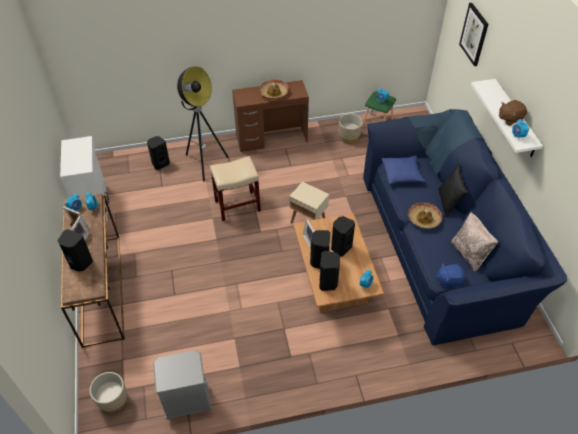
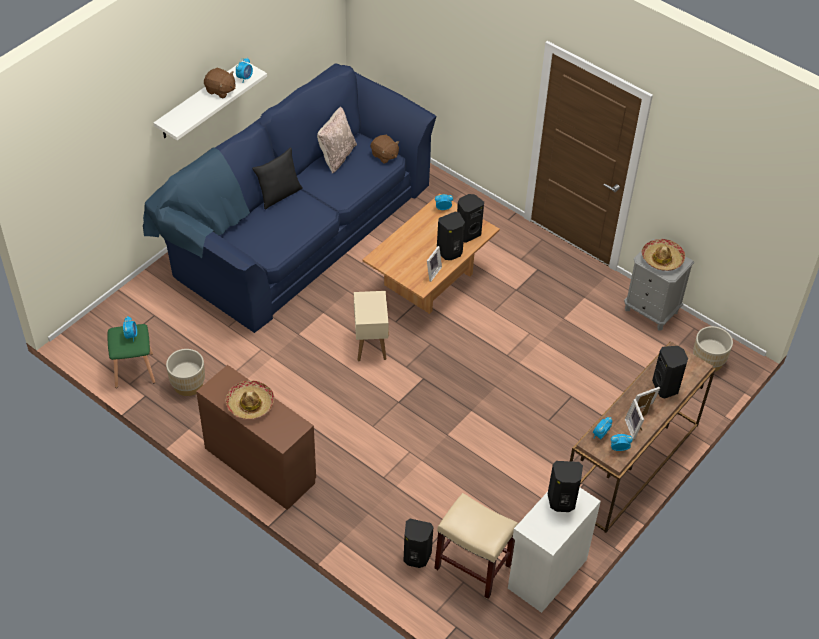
camera: 130 degrees left, 0 degrees up
(205, 163) = (370, 506): floor lamp -> none
(238, 205) = (406, 423): beige stool -> beige stool (472, 566)
(340, 247) = (418, 246): black speaker -> black speaker (562, 502)
(402, 173) = (268, 245): blue pillow -> none
(424, 219) = (322, 200): hat -> hat (662, 259)
(448, 280) = (384, 155): blue plush toy -> brown plush toy
(474, 34) = (93, 149): picture -> none

